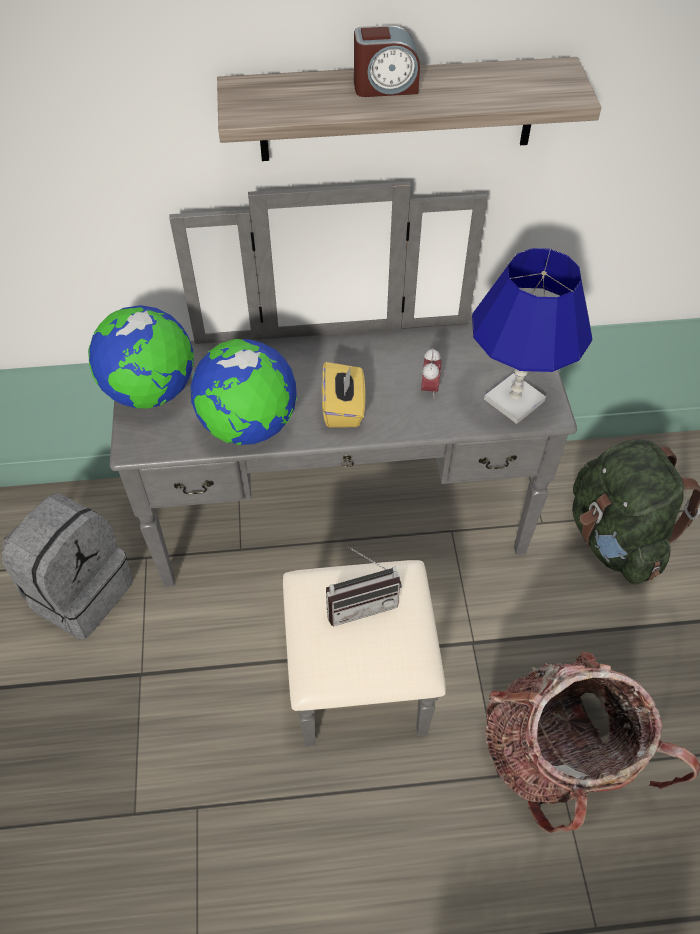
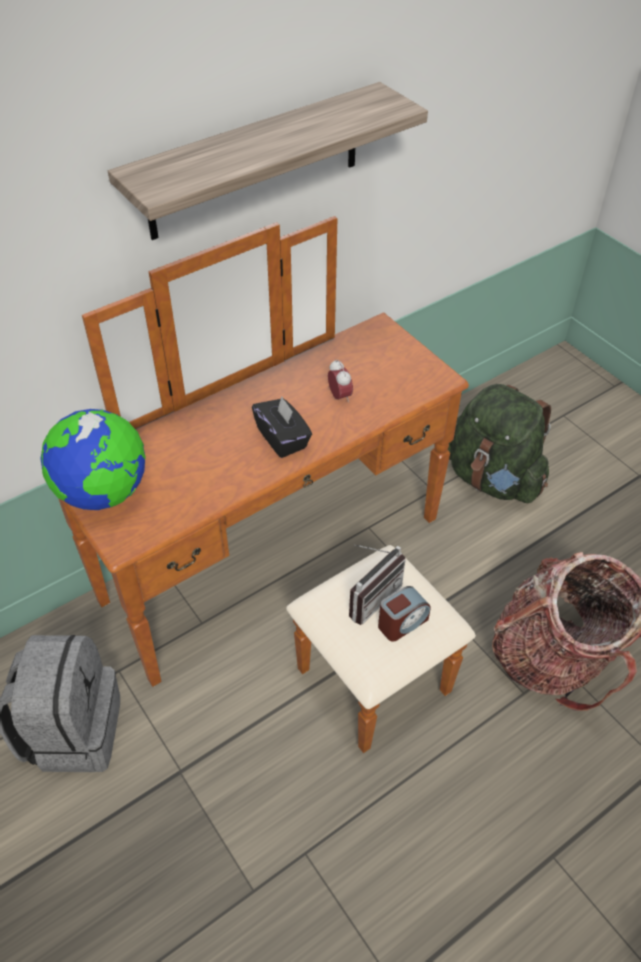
camera: 30 degrees left, 5 degrees down
(248, 426) = (212, 484): globe -> none
(343, 408) = (282, 439): yellow tissue box -> black tissue box
(346, 553) = (296, 583): grey dresser -> brown dresser
(385, 87) = (257, 139): alarm clock -> alarm clock (402, 623)
(514, 399) = (410, 379): blue table lamp -> none

